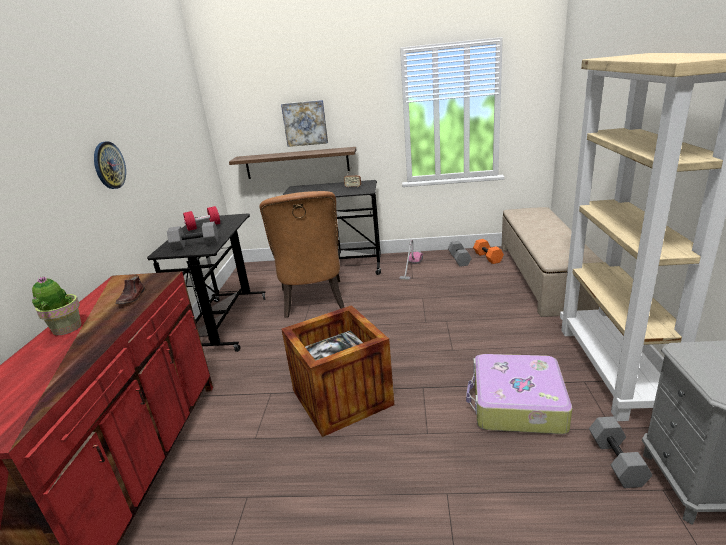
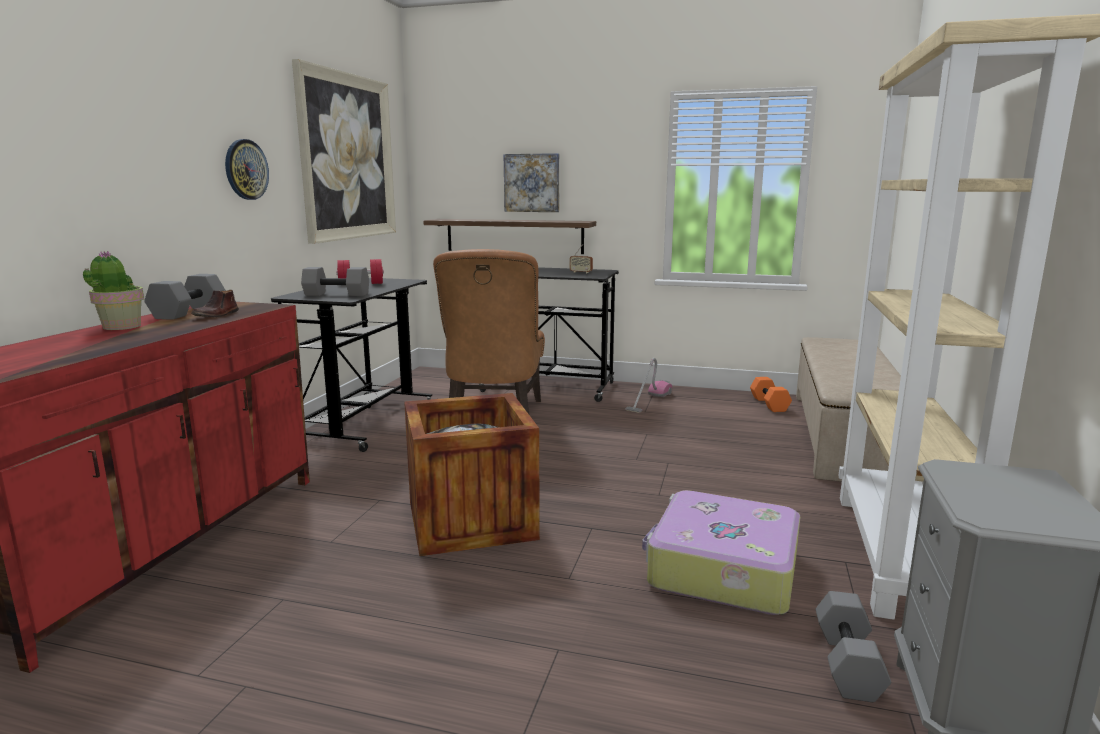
camera: 10 degrees right, 10 degrees down
(169, 128) = (347, 157): none -> picture
(458, 259) = (724, 401): grey dumbbell -> grey dumbbell (188, 312)

